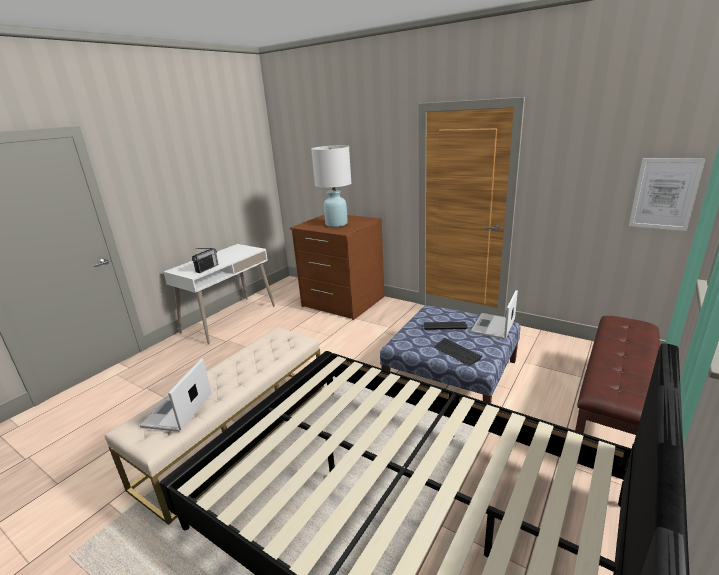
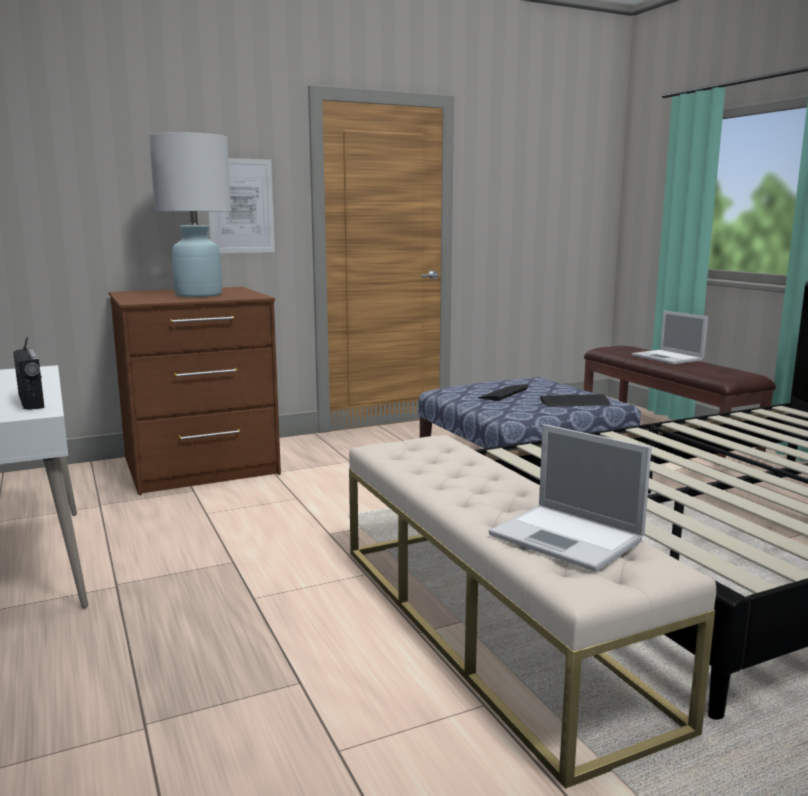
camera: 60 degrees left, 10 degrees down
(493, 327) = (538, 382): laptop -> laptop (668, 358)
(664, 194) = (585, 215): picture -> picture (240, 206)

